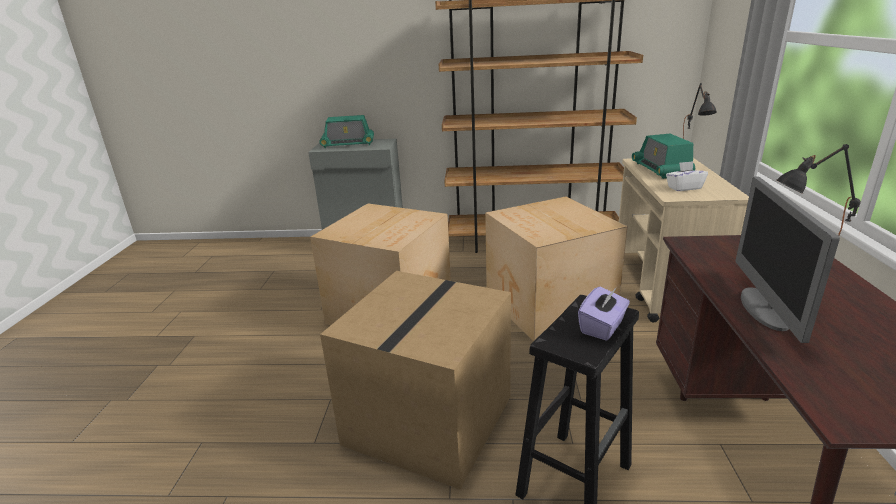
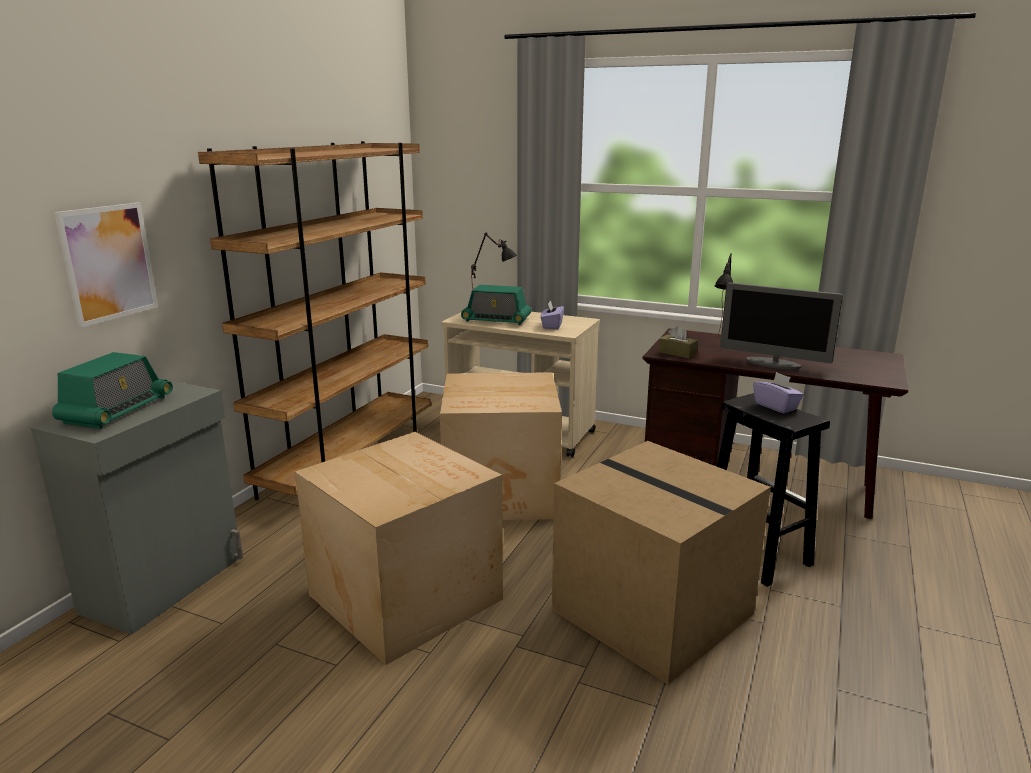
camera: 70 degrees left, 5 degrees down
(376, 66) = (109, 263): none -> picture
(684, 188) = (552, 326): white tissue box -> purple tissue box
(704, 250) = (677, 353): none -> brown tissue box

